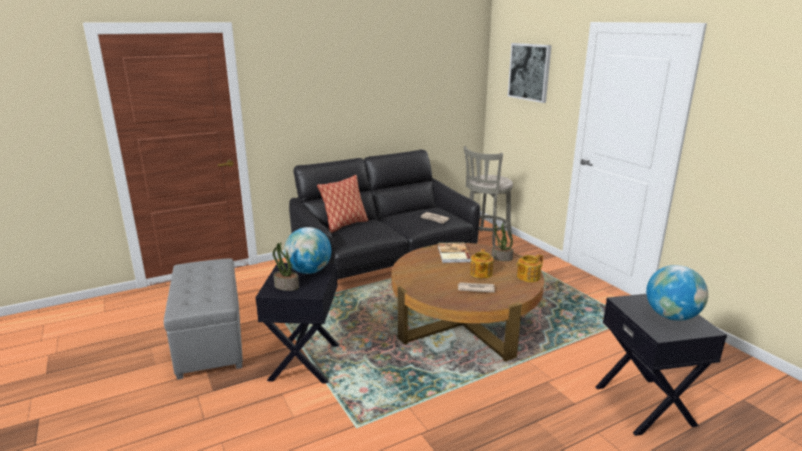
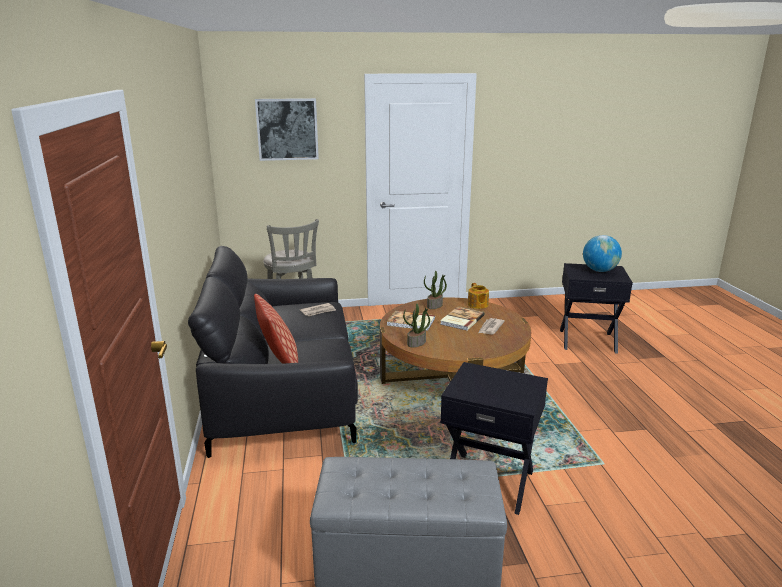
camera: 70 degrees left, 0 degrees up
(286, 286) = (513, 394): potted plant -> potted plant (416, 343)
(309, 271) = (478, 378): globe -> none
(480, 273) = (461, 320): teapot -> book

